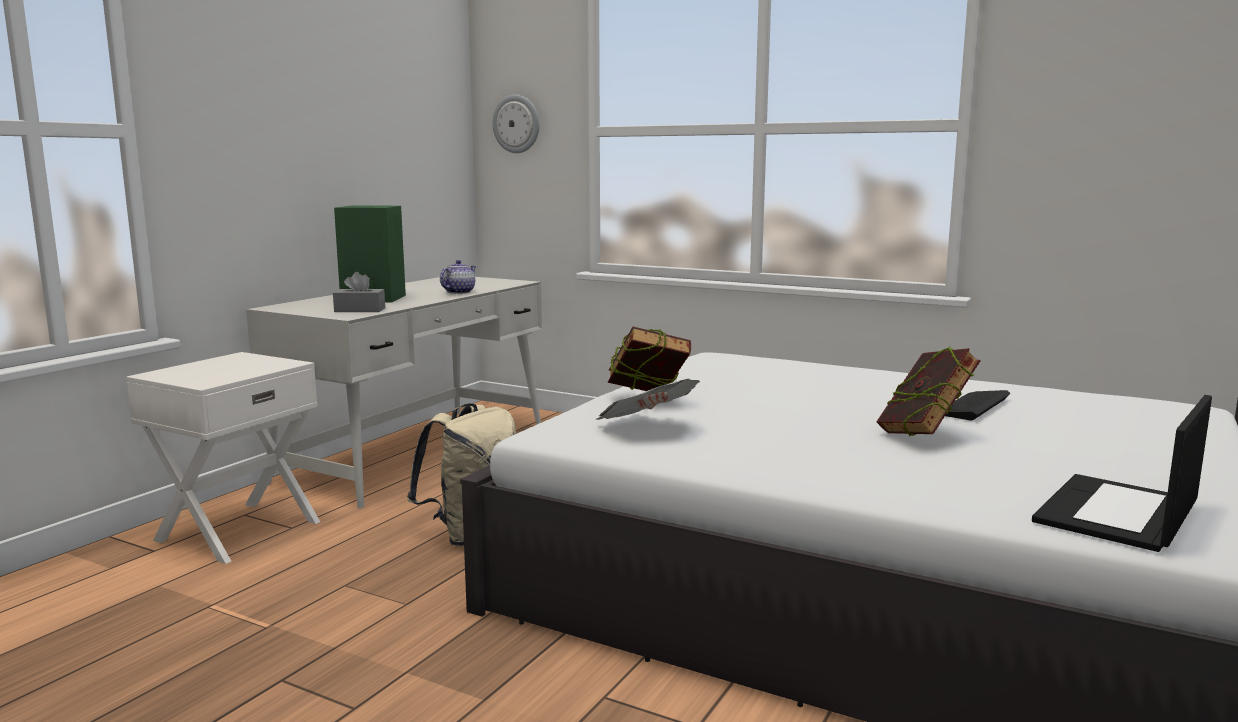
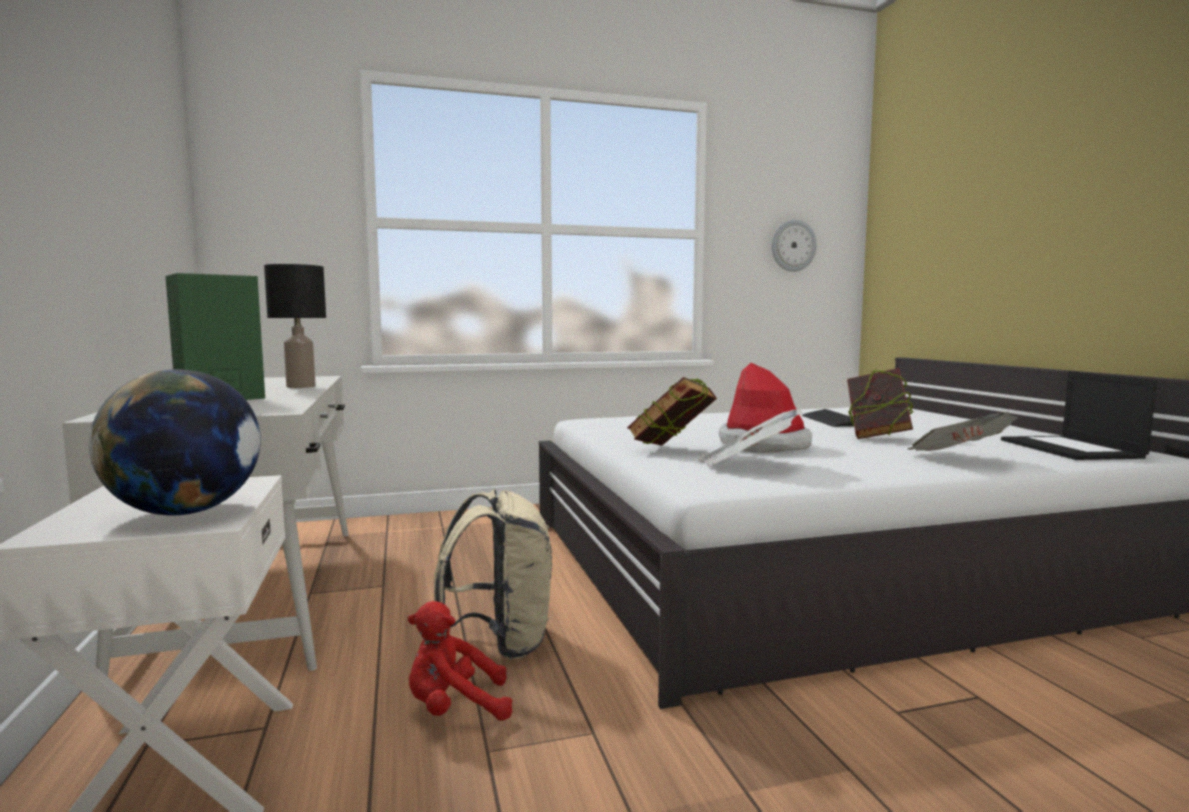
camera: 45 degrees left, 5 degrees down
(215, 375) = (185, 512): none -> globe
(360, 310) = (263, 406): grey tissue box -> none
(374, 558) = (455, 709): none -> red plush toy
(459, 292) = (300, 386): teapot -> black table lamp
(517, 124) = (266, 208): wall clock -> wall clock (793, 246)
(751, 416) = (764, 445): none -> hat
(879, 479) = (958, 459): none -> newspaper

